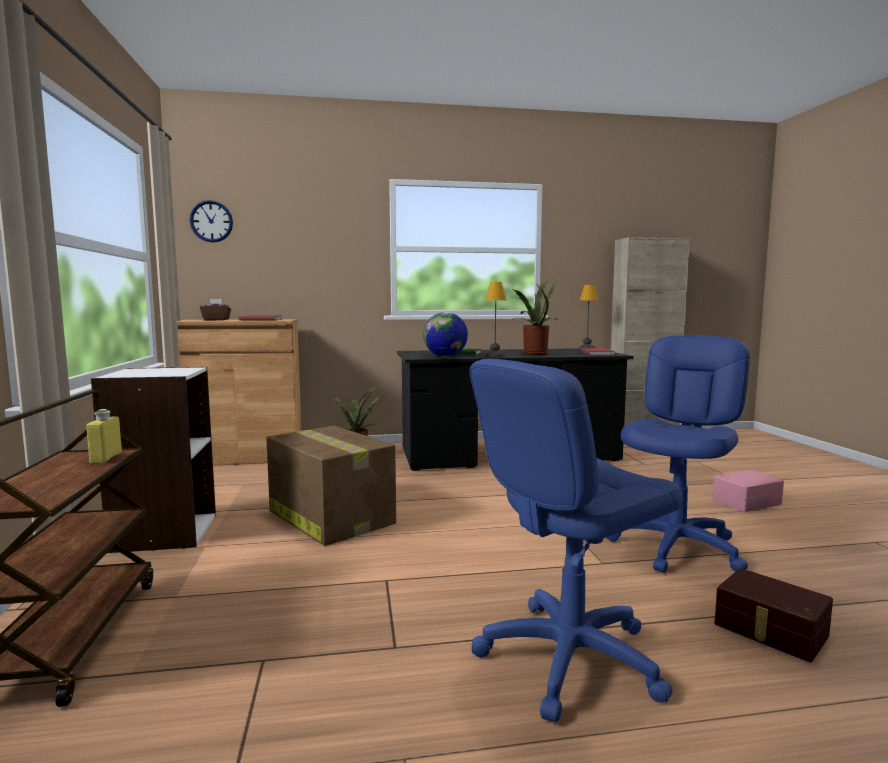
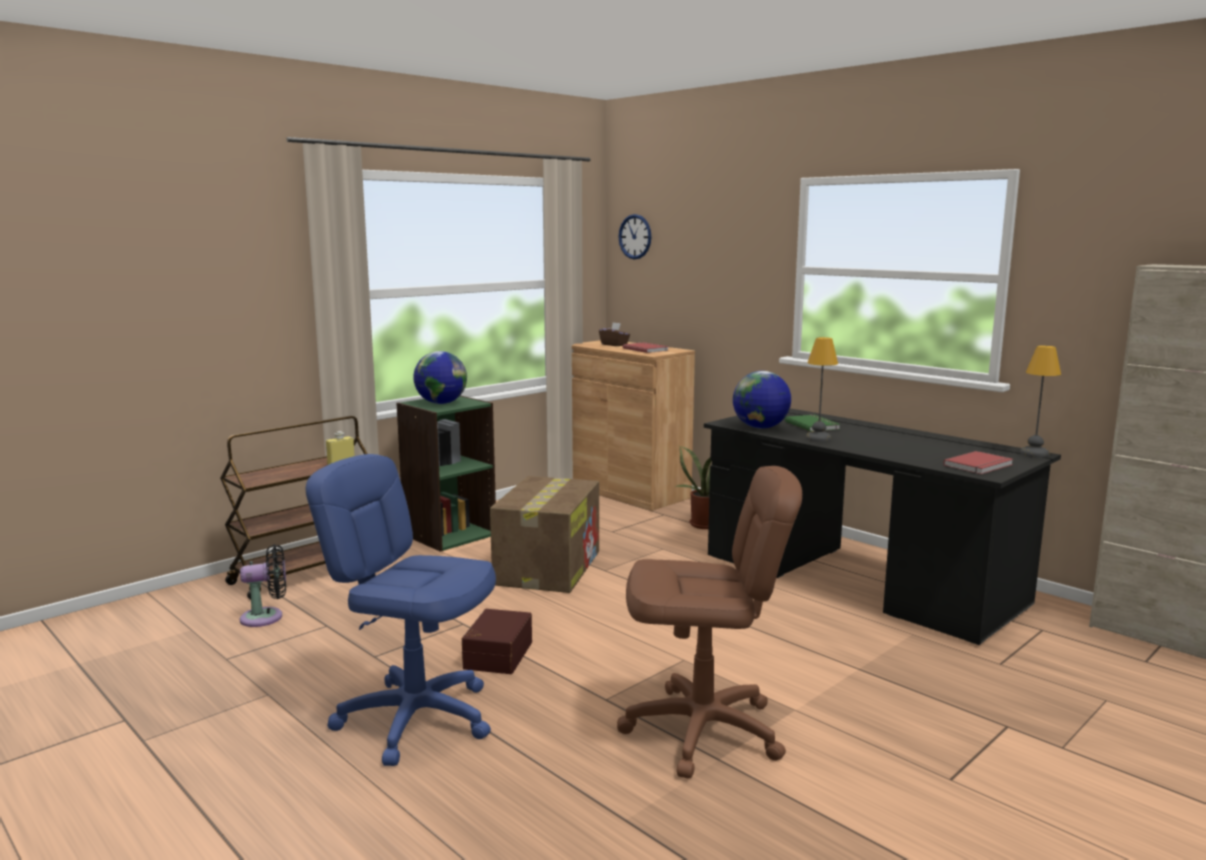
camera: 55 degrees right, 5 degrees up
(152, 705) = (266, 617): none -> black fan
(153, 372) = (441, 403): none -> globe
(164, 533) = (449, 534): white bookcase -> green bookcase
(533, 354) = (881, 446): potted plant -> none
(676, 547) = (703, 731): blue office chair -> brown office chair
(745, 501) = (959, 759): pink storage box -> none
(770, 631) = (553, 805): brown storage box -> brown storage box (496, 655)

